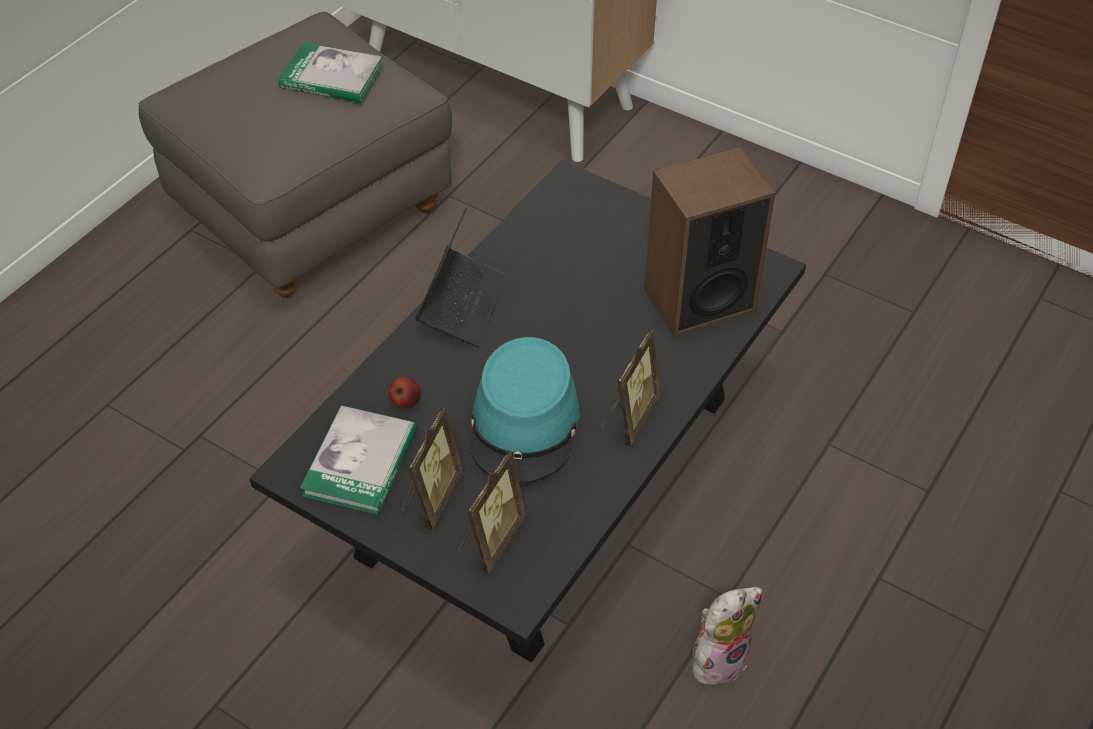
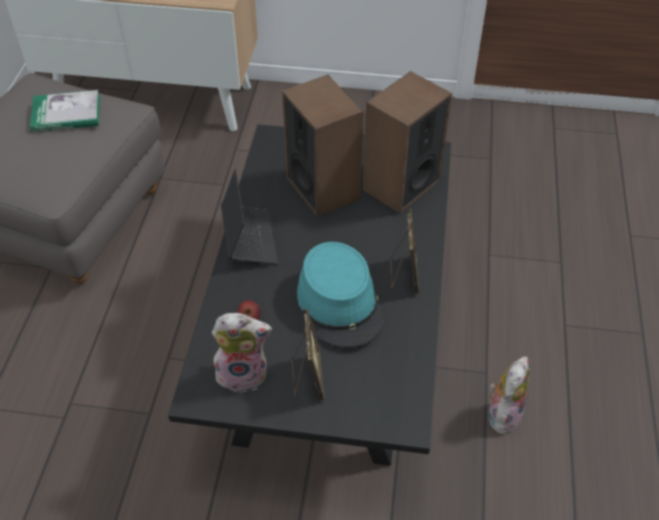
camera: 25 degrees left, 0 degrees up
(360, 463) = (243, 373): book -> plush toy
(490, 539) = (365, 390): picture frame -> none
(594, 270) = (323, 188): none -> speaker

